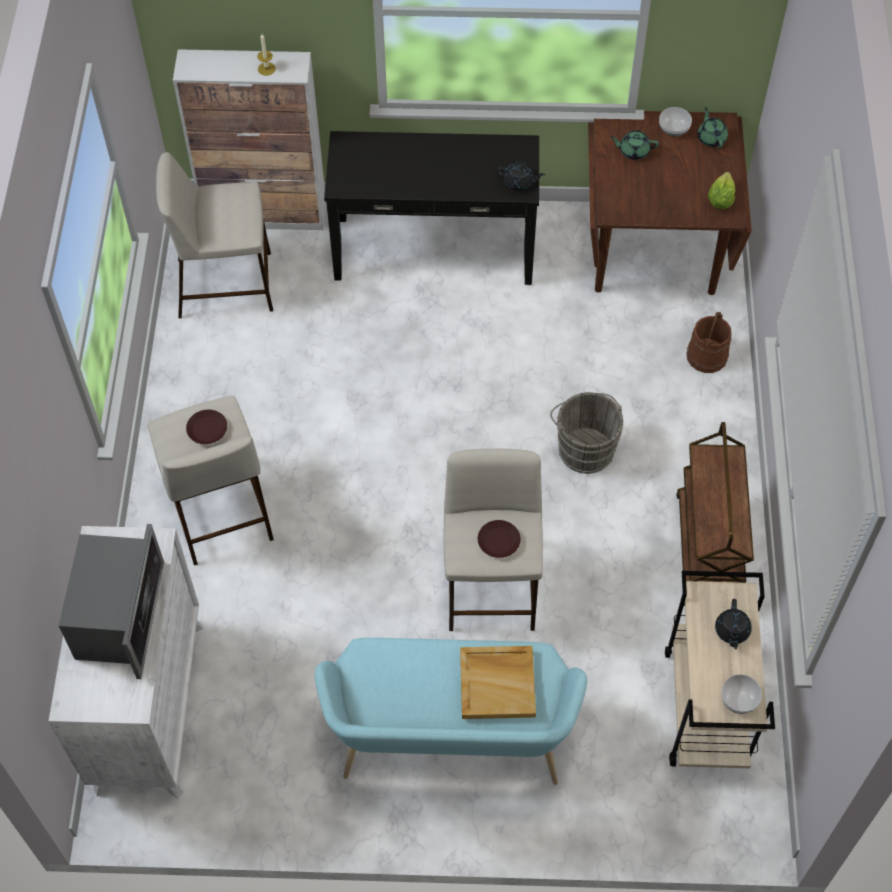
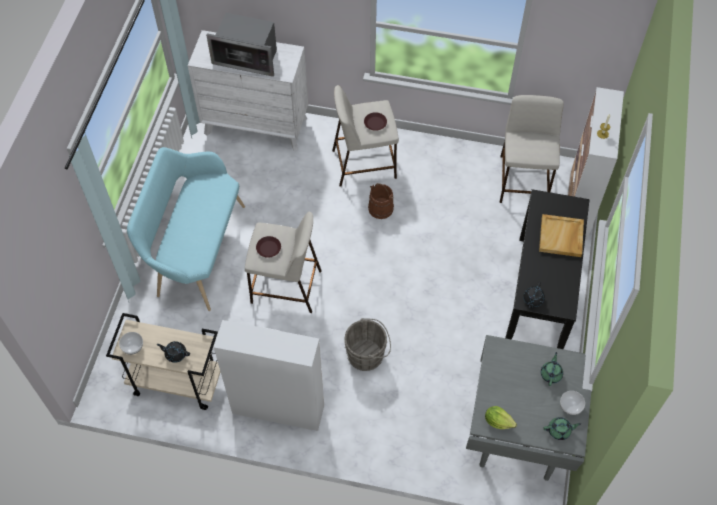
camera: 100 degrees right, 0 degrees up
(498, 683) = (190, 241): beige tray -> beige tray (561, 237)
(653, 257) = (518, 432): brown dining table -> grey dining table
(706, 355) = (427, 447): brown bucket -> brown bucket (381, 208)
(707, 551) = (277, 409): brown cart -> cabinet

